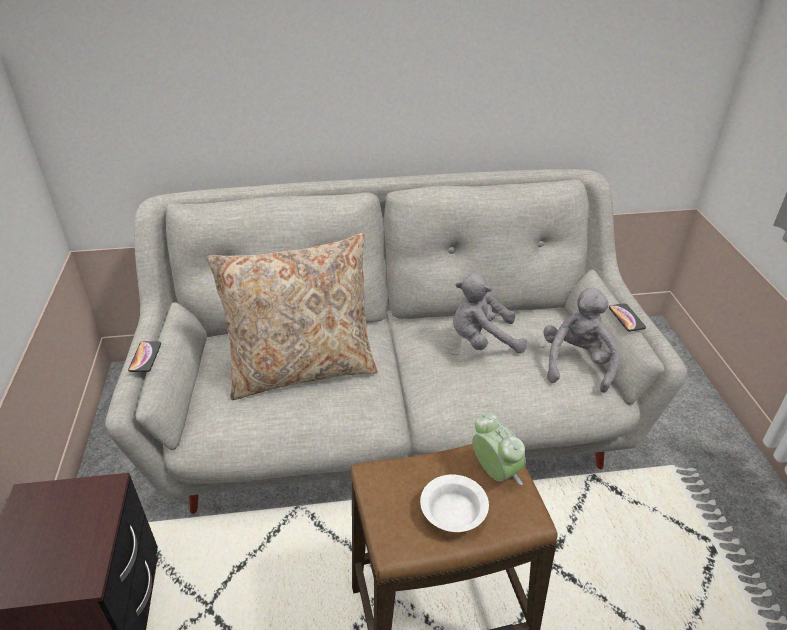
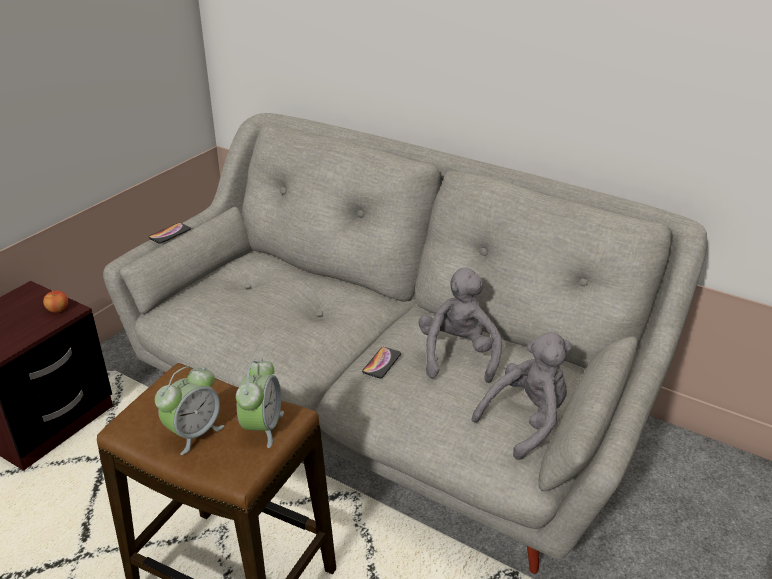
camera: 40 degrees right, 5 degrees down
(94, 494) = (58, 309): none -> apple
(302, 369) = (282, 302): beige pillow -> none
(452, 513) = (194, 433): white bowl -> alarm clock
(482, 340) = (458, 355): grey plush toy -> grey plush toy turned 60 degrees clockwise
(626, 318) = (602, 395): phone -> phone (381, 363)

